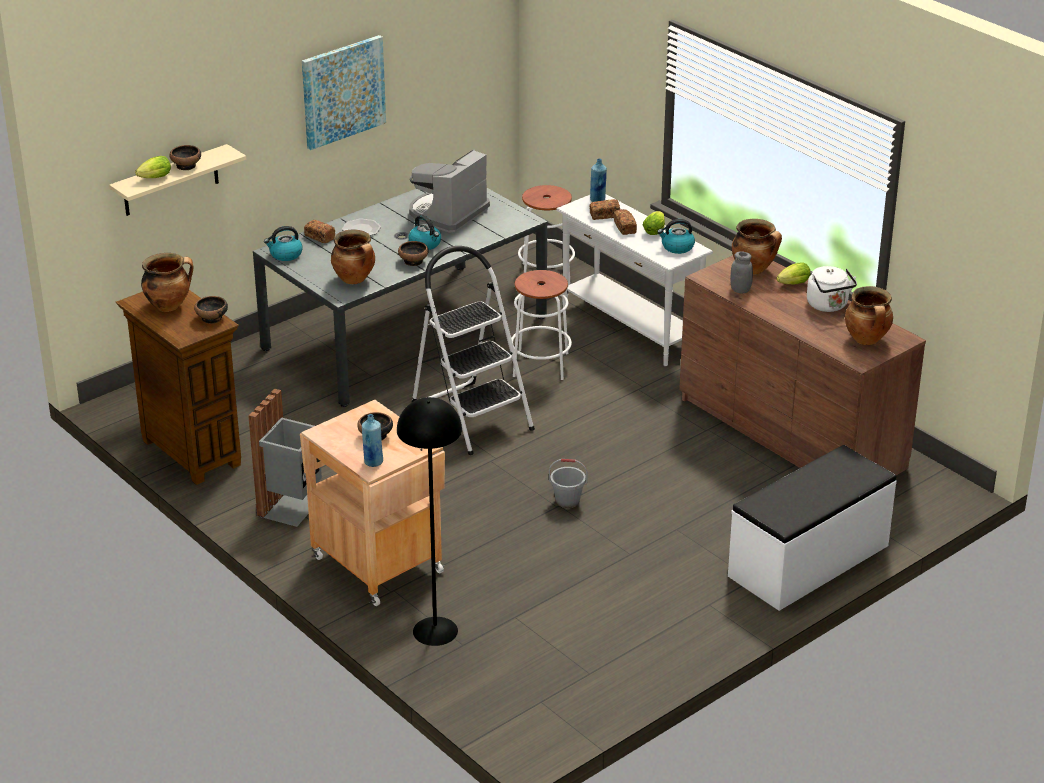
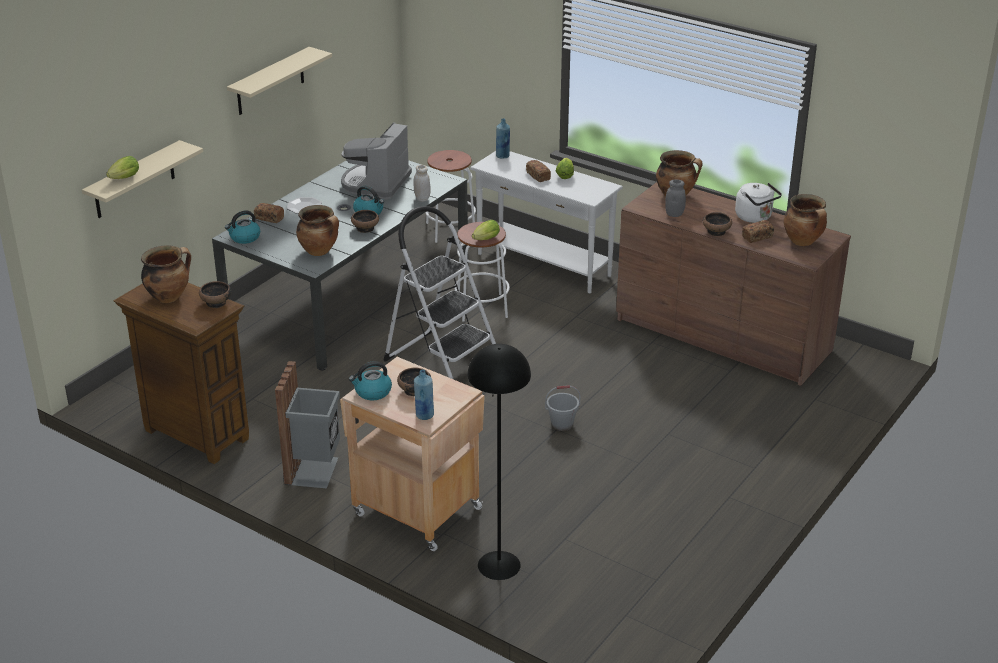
camera: 15 degrees left, 0 degrees up
(186, 166) = (150, 163): bowl -> bowl (716, 231)
(343, 91) = (270, 82): picture -> beige shelf
(488, 236) = (422, 198): none -> white jar
(604, 215) = (515, 168): bread -> bread (757, 237)
(677, 247) = (591, 187): kettle -> kettle (372, 392)
(792, 284) = (714, 204): lettuce -> lettuce (485, 240)
(809, 561) = (794, 443): white bench -> none

